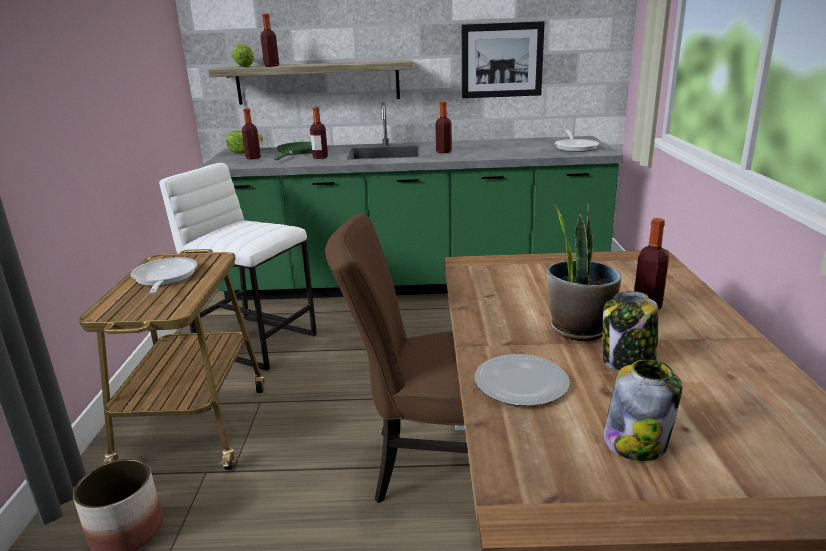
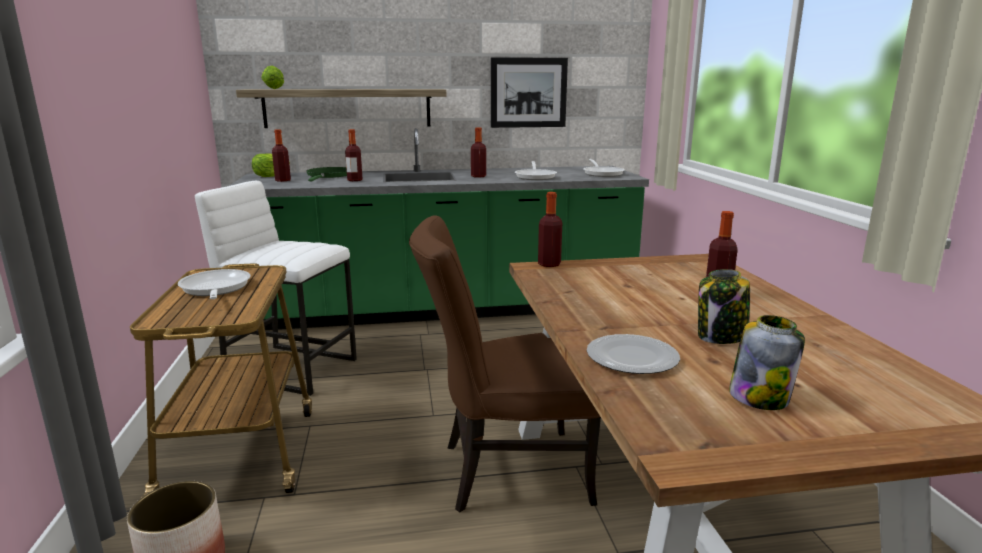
camera: 10 degrees left, 5 degrees down
(271, 66) = (302, 89): bottle -> bottle (549, 264)
(502, 152) = (535, 176): none -> frying pan
(578, 329) = (664, 314): potted plant -> none

